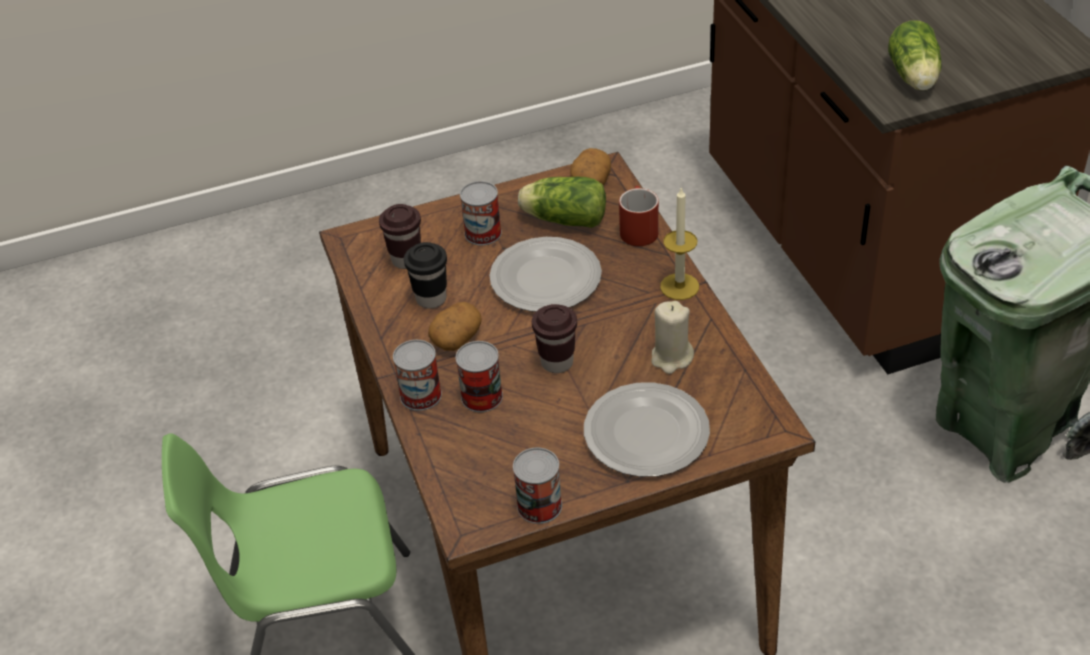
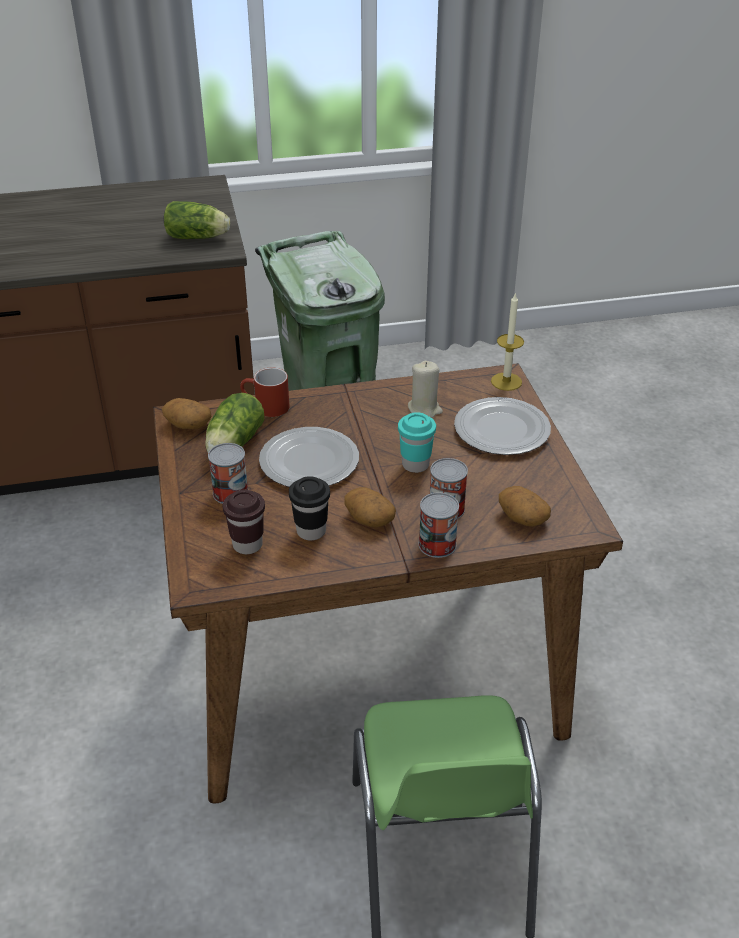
camera: 85 degrees left, 5 degrees down
(475, 463) = (522, 517): none -> potato
(539, 506) = (570, 487): can -> none
(557, 362) = (415, 465): brown cup -> turquoise cup
(679, 286) = (345, 396): candle -> candle (506, 381)

